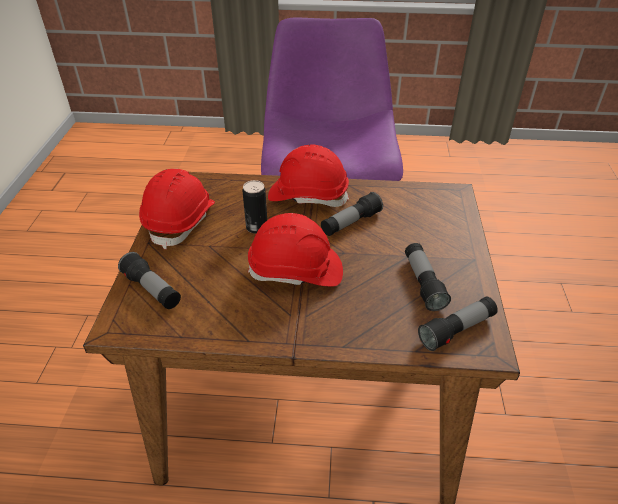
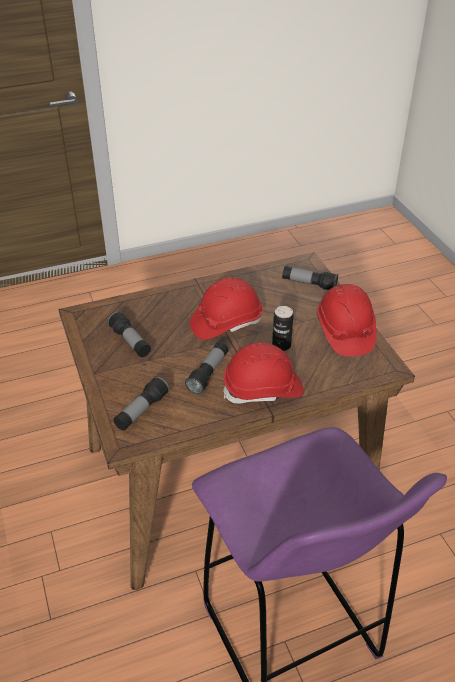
camera: 155 degrees right, 0 degrees up
(457, 330) = (100, 319): flashlight -> flashlight (141, 411)

